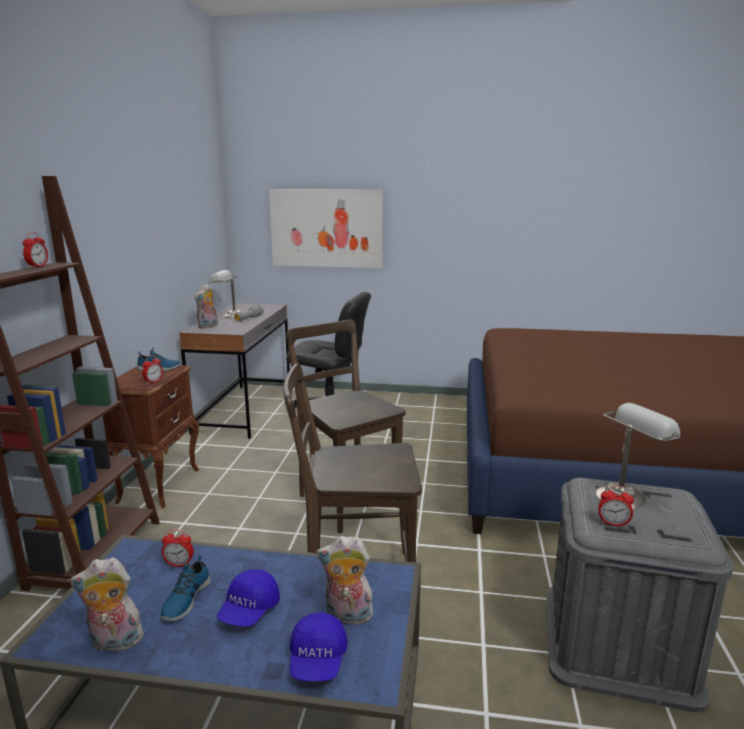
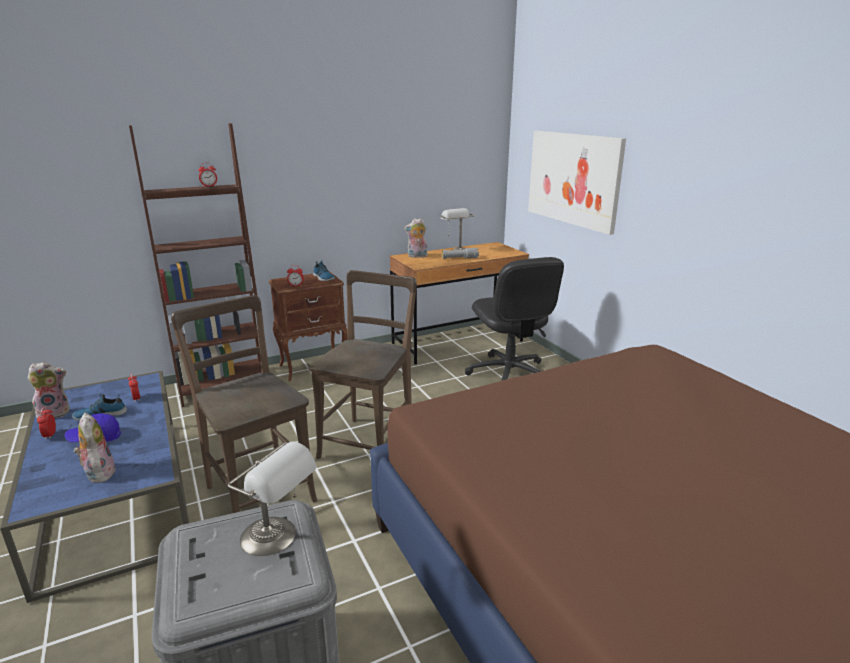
camera: 55 degrees right, 5 degrees up
(114, 643) = (55, 413): plush toy -> plush toy turned 105 degrees clockwise
(245, 410) = (457, 342): grey desk -> brown desk
(317, 660) = (49, 479): blue cap -> none
(613, 524) = (201, 541): alarm clock -> alarm clock (50, 435)

